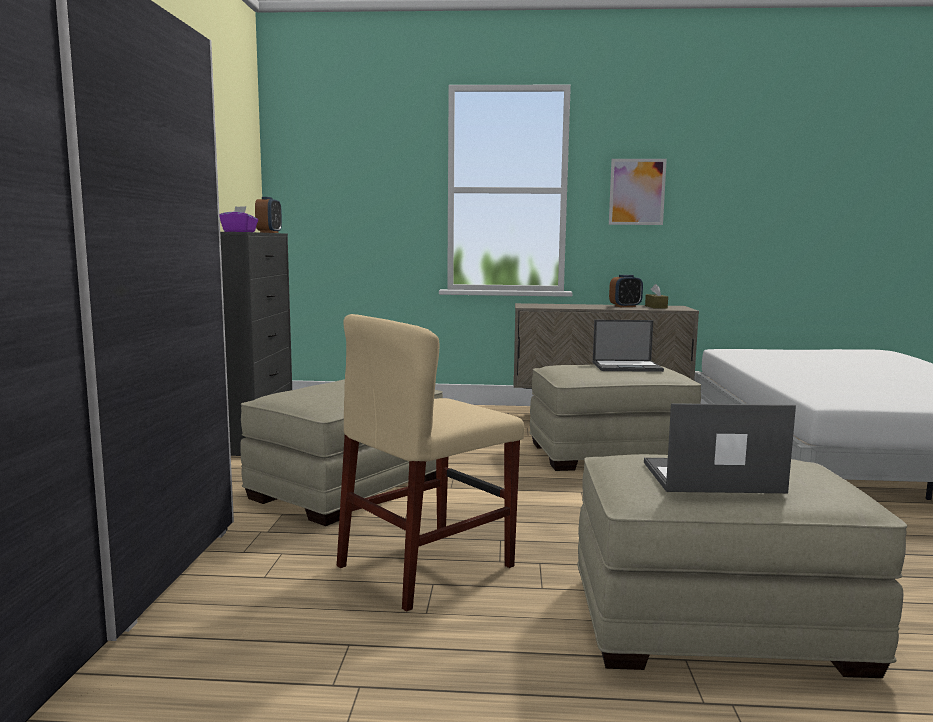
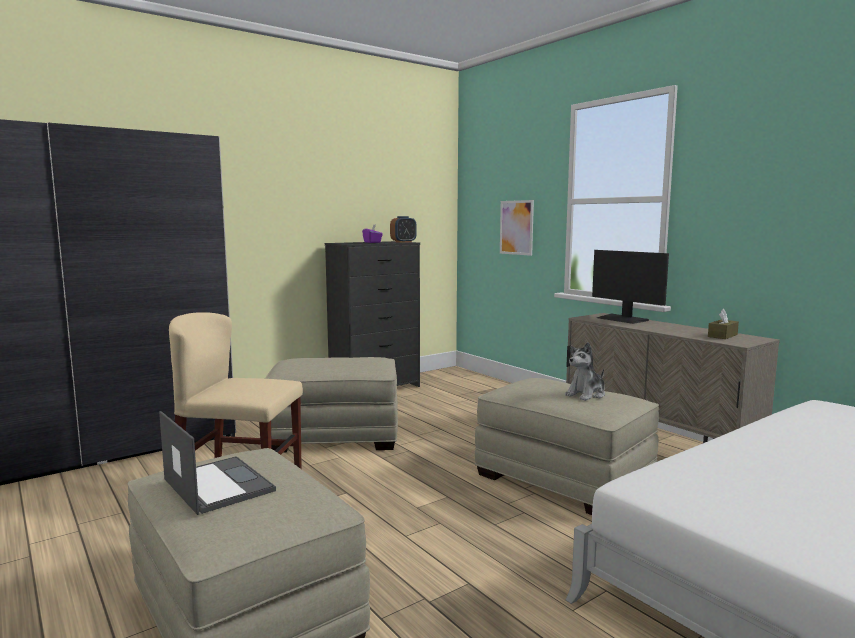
camera: 50 degrees right, 0 degrees up
(553, 305) = (622, 319): none -> monitor
(625, 306) = (688, 330): alarm clock -> none
(627, 367) = (586, 394): laptop -> plush toy
(637, 192) = (744, 197): picture -> picture (516, 227)

